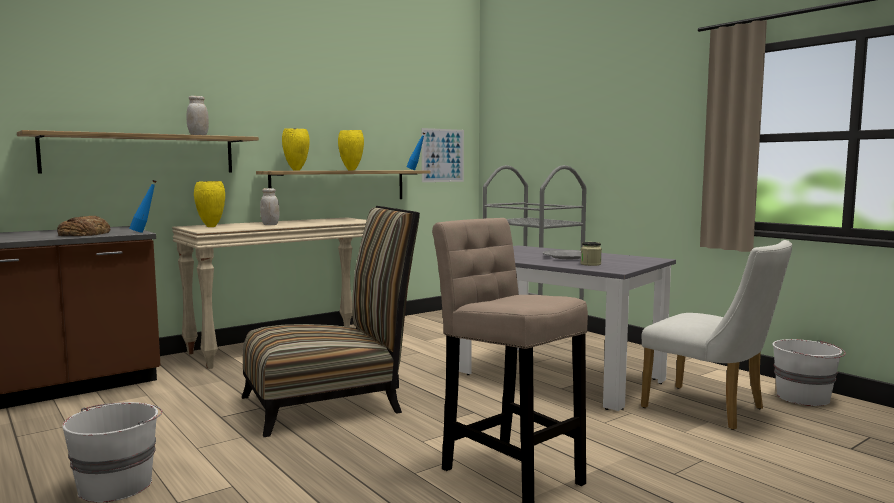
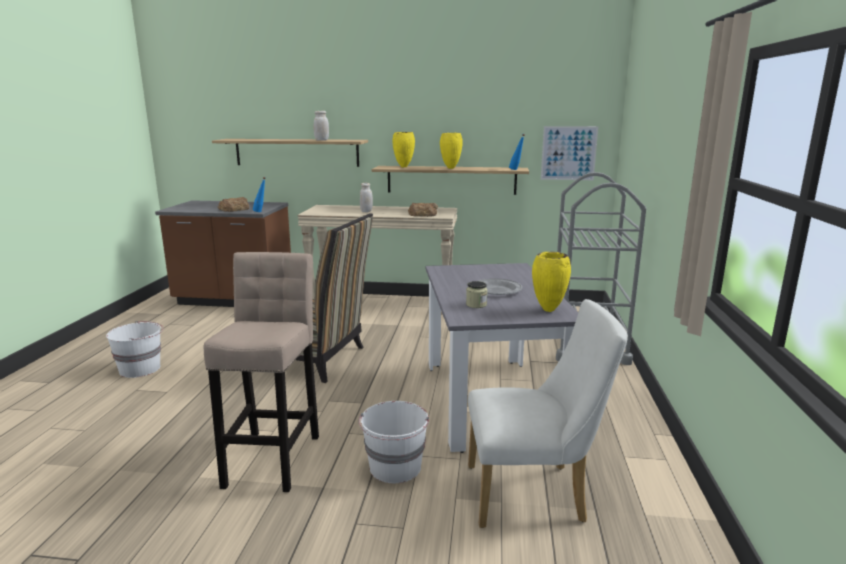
camera: 45 degrees right, 10 degrees up
(210, 227) = (328, 208): yellow vase -> yellow vase (547, 310)
(341, 221) = (423, 214): none -> bread
(711, 410) = (534, 494): white chair -> white chair turned 90 degrees counterclockwise
(804, 397) = (675, 537): white bucket -> white bucket (395, 468)

